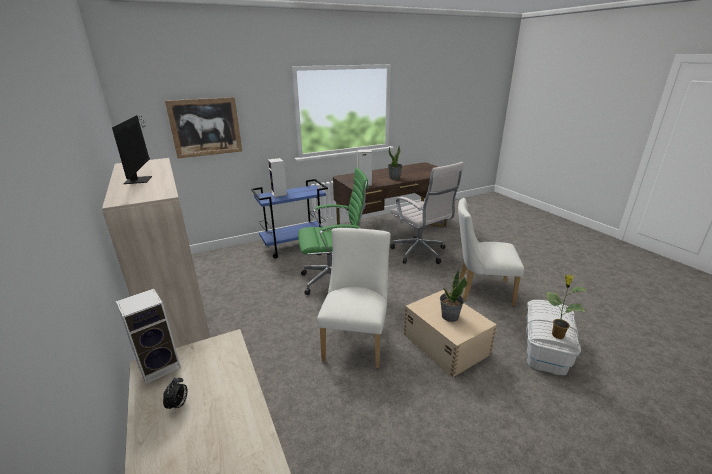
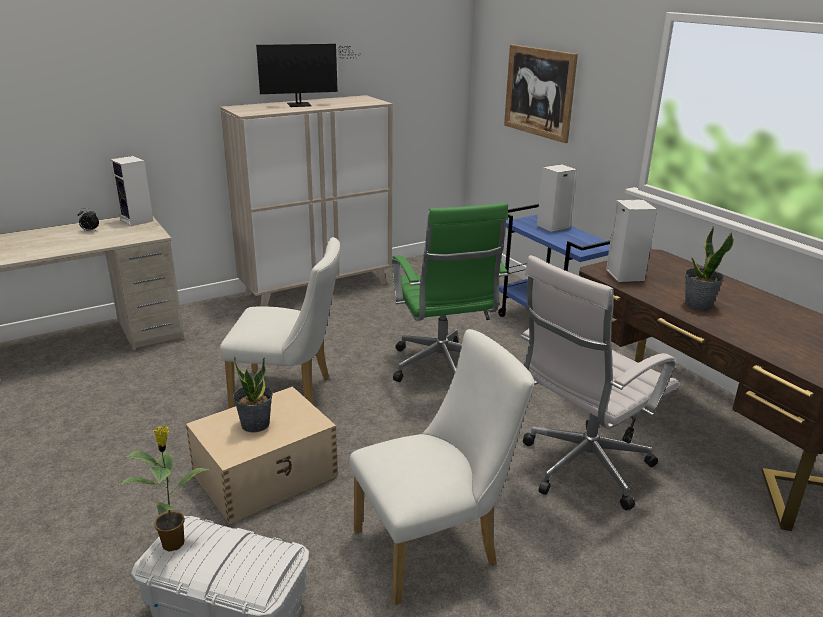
camera: 85 degrees right, 0 degrees up
(480, 290) = (435, 546): white chair -> white chair turned 60 degrees clockwise

